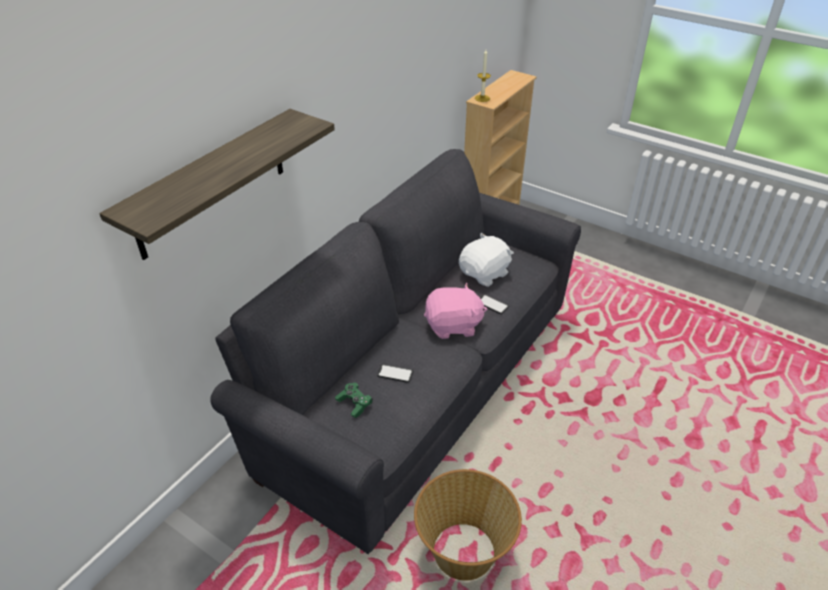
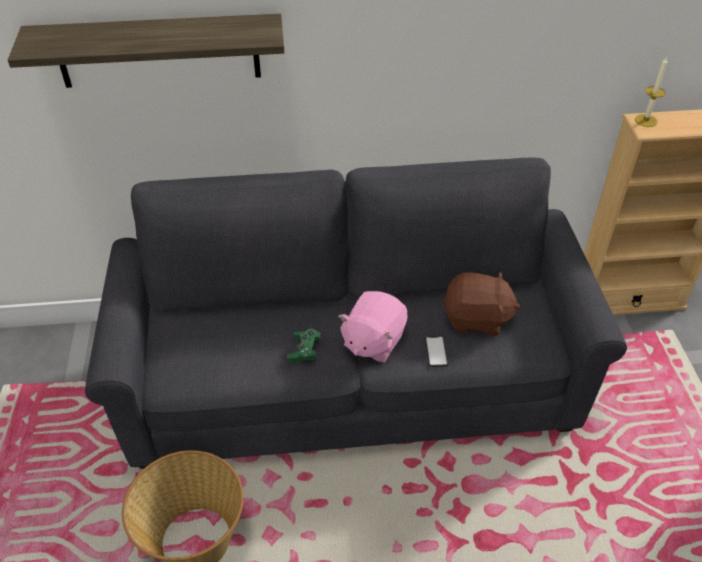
camera: 50 degrees right, 5 degrees up
(354, 404) = (206, 335): green game controller -> green game controller (304, 350)
(395, 373) = (267, 339): phone -> none
(453, 326) = (373, 341): pink plush toy -> pink plush toy turned 75 degrees clockwise
(485, 274) = (476, 319): white plush toy -> brown plush toy

